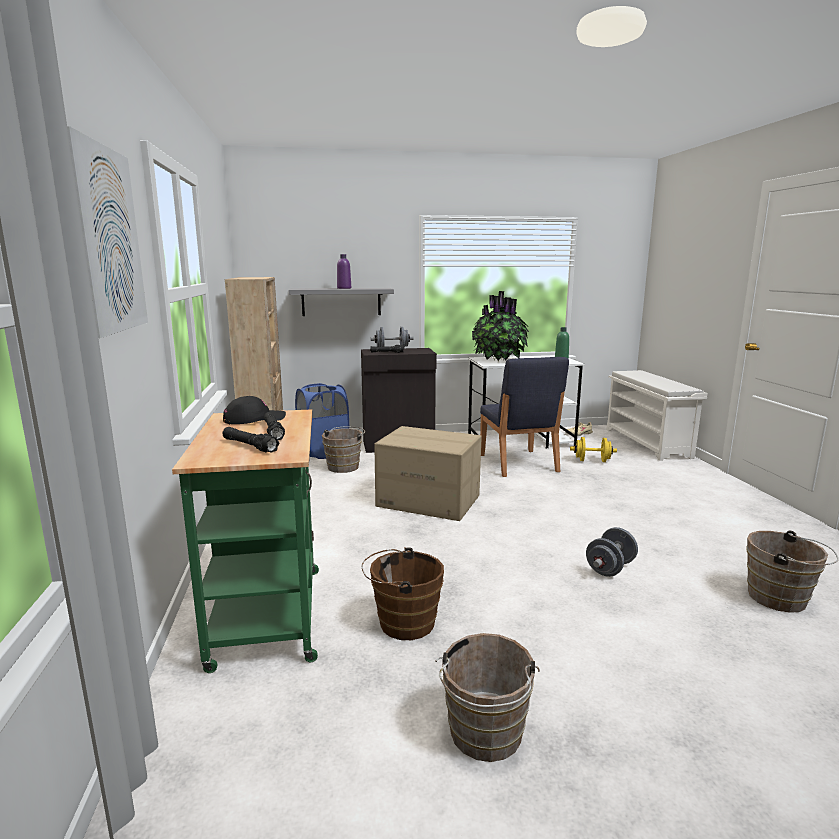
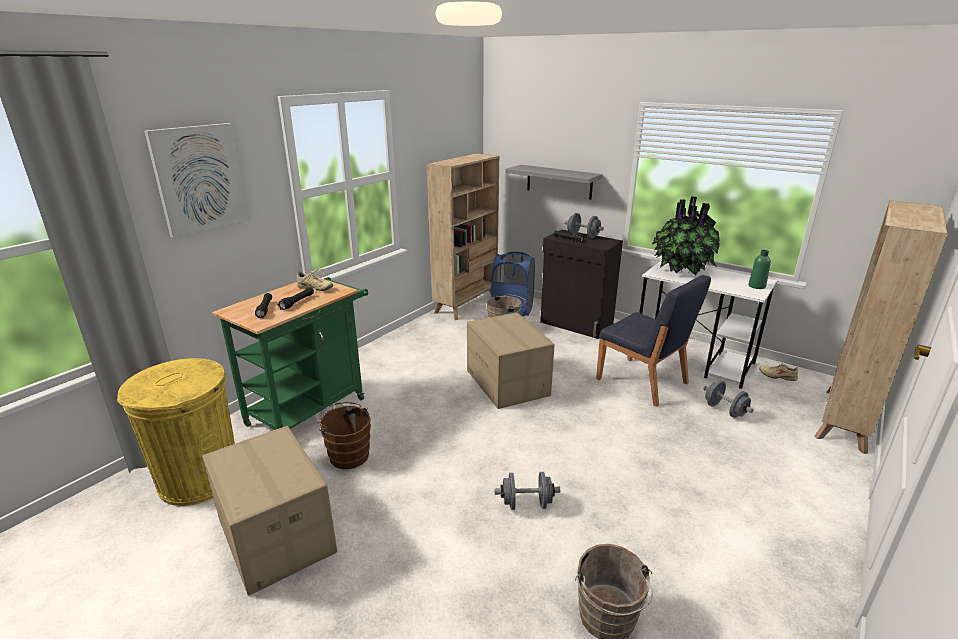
camera: 45 degrees right, 10 degrees up
(254, 419) = (314, 288): black cap -> beige shoe
(258, 765) = (199, 478): none -> yellow trash can
(344, 288) = (554, 171): purple bottle -> none
(484, 737) = (275, 536): brown bucket -> cardboard box
(518, 463) = (642, 381): blue chair -> blue chair turned 75 degrees counterclockwise
(592, 460) = (725, 410): yellow dumbbell -> grey dumbbell
(648, 443) = (844, 420): white shoe rack -> beige bookcase

